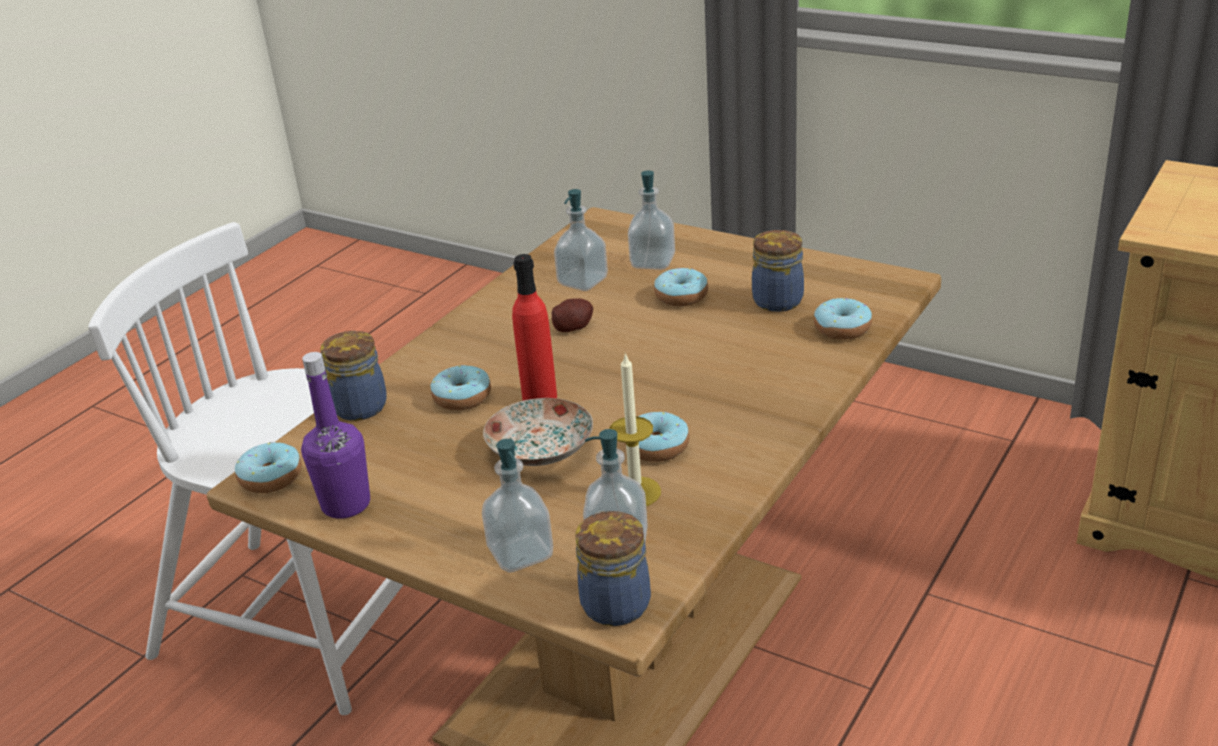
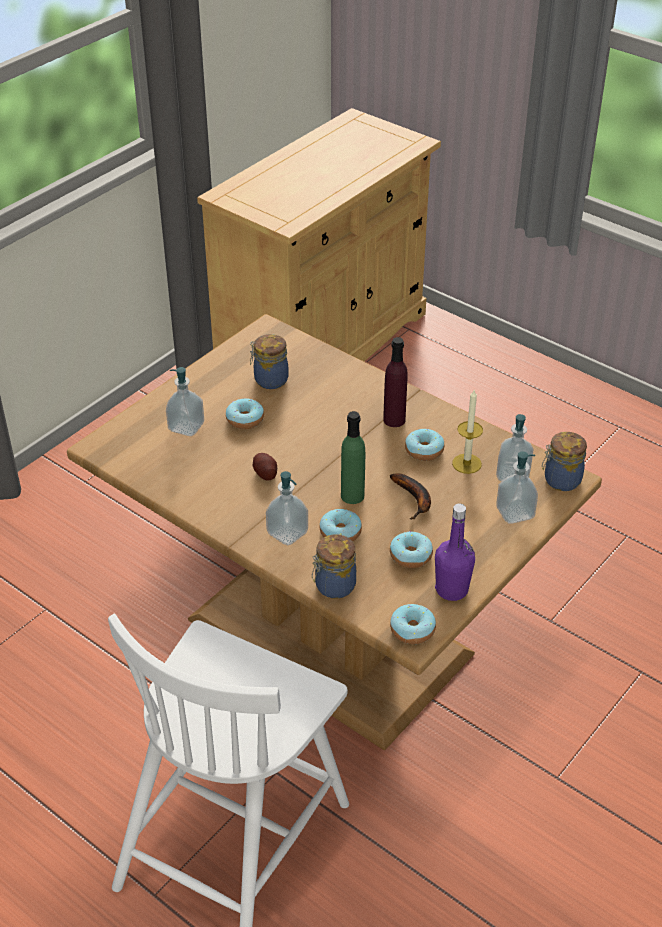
camera: 85 degrees left, 10 degrees up
(539, 397) = (352, 495): red bottle -> green bottle
(540, 451) = (414, 499): plate -> banana
(582, 282) = (199, 464): soap dispenser -> soap dispenser (287, 533)
(725, 411) = (394, 420): none -> purple bottle
(842, 329) = (317, 361): donut -> donut (411, 556)

